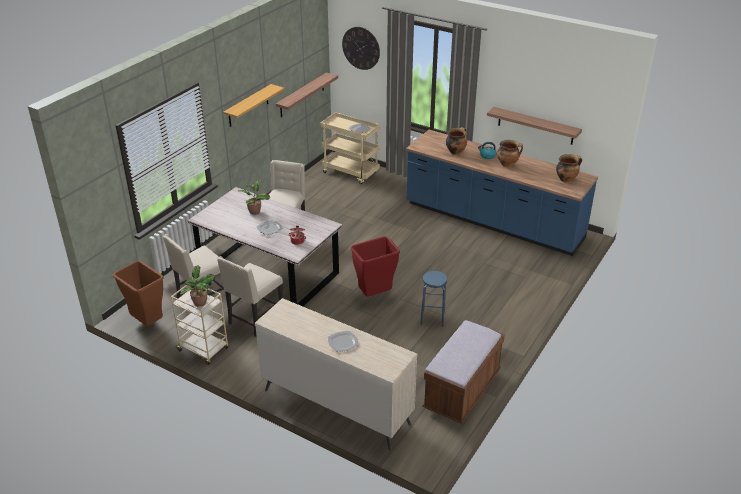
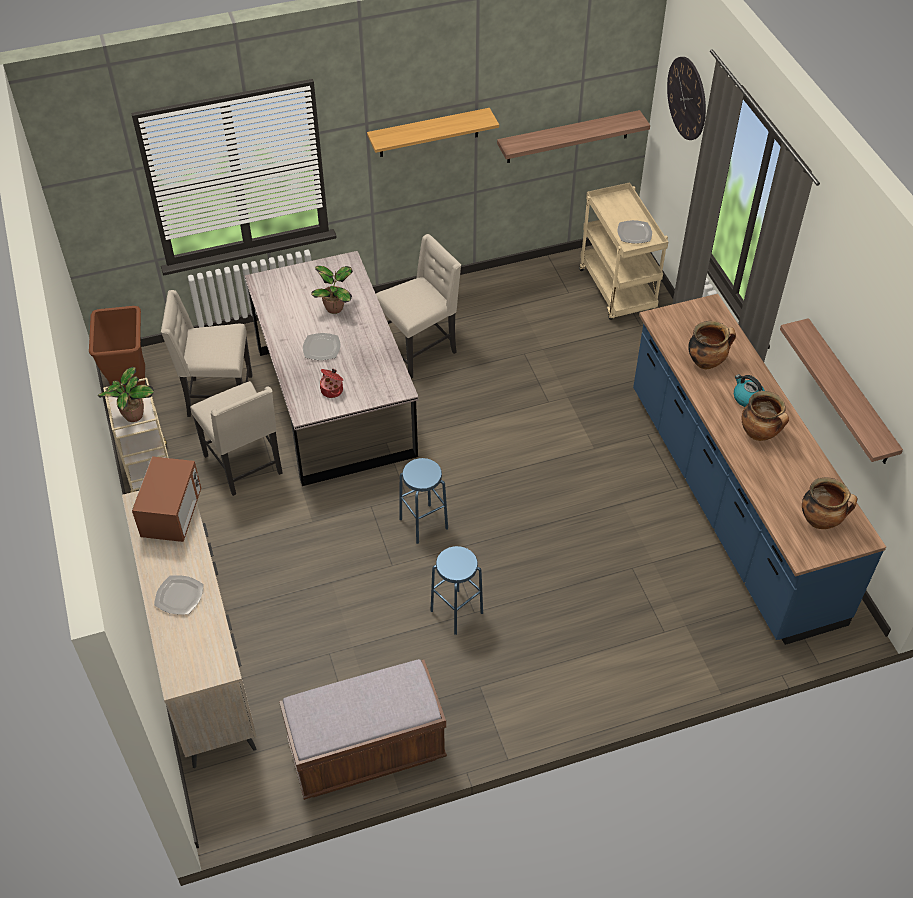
camera: 40 degrees right, 15 degrees up
(255, 320) = (245, 465): beige chair -> beige chair turned 105 degrees counterclockwise
(294, 316) = (172, 515): none -> microwave
(375, 295) = (423, 523): red trash can -> blue stool

